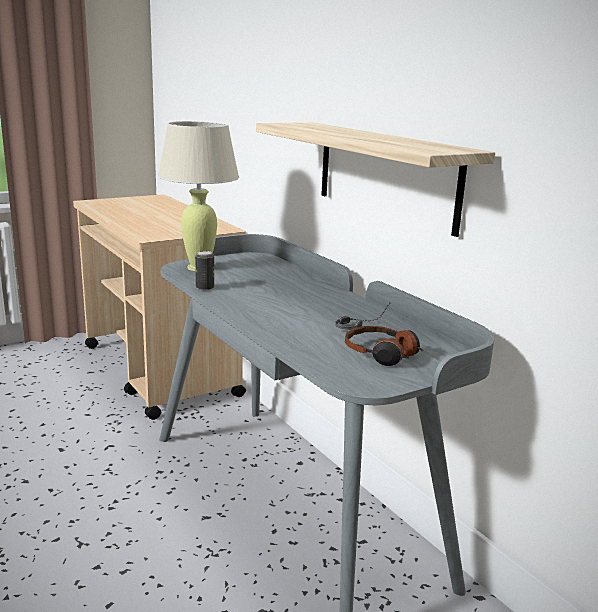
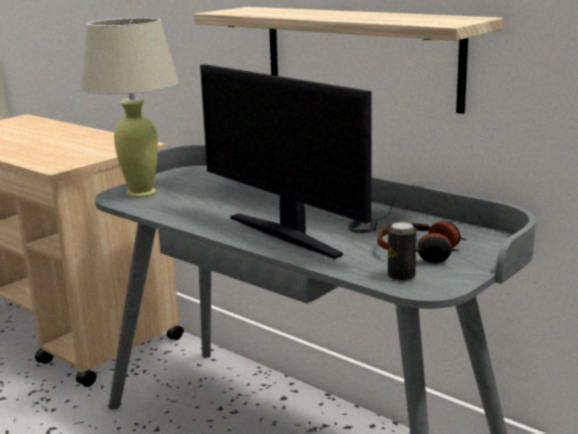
camera: 15 degrees left, 0 degrees up
(205, 288) = (168, 214): can -> can (401, 276)
(283, 319) = (286, 234): none -> monitor

